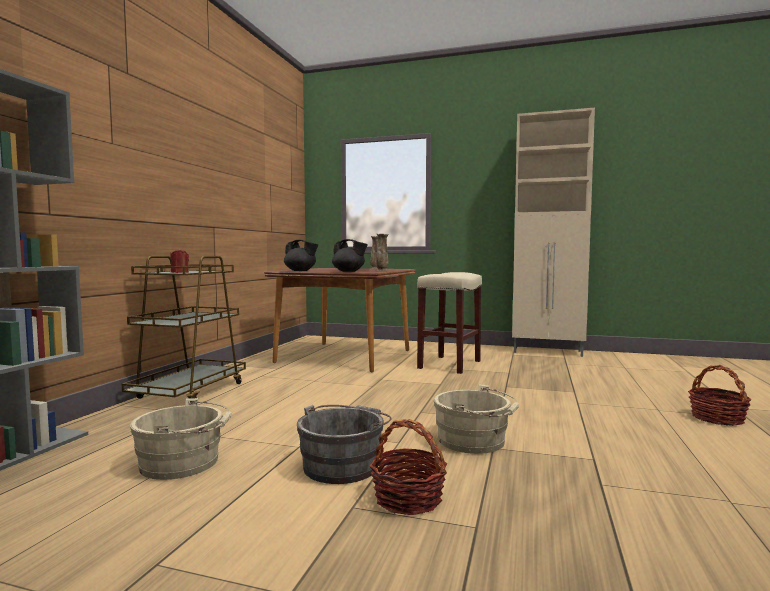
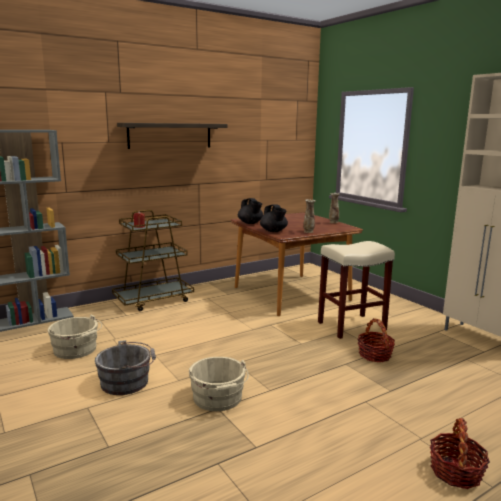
camera: 40 degrees right, 10 degrees up
(185, 153) = (170, 135): none -> shelf
(408, 498) = (114, 416): basket -> basket (374, 355)

